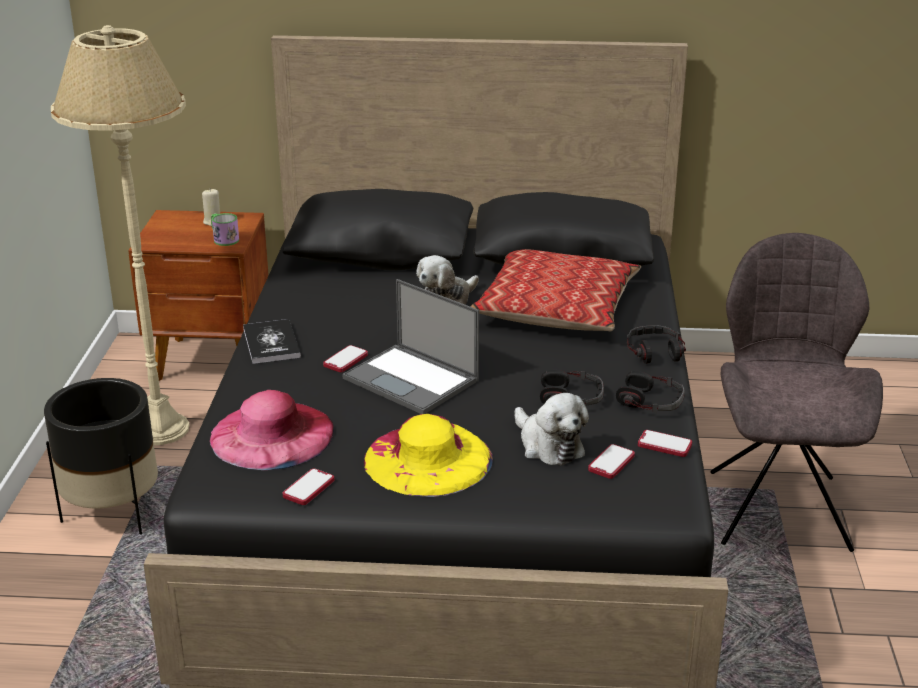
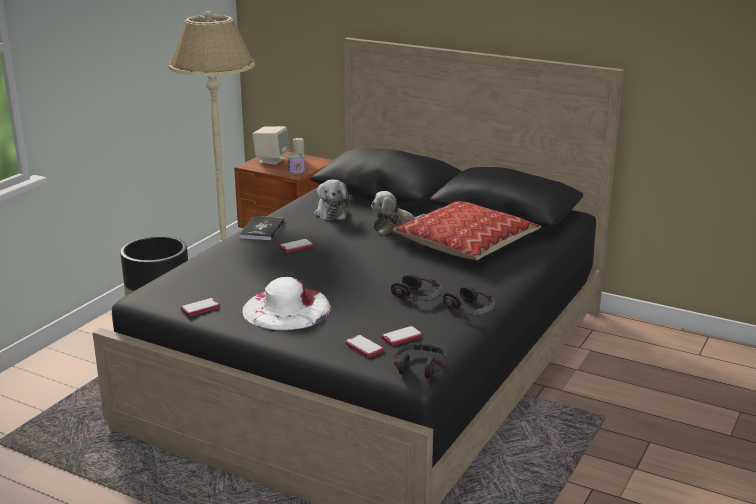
camera: 25 degrees right, 5 degrees down
(172, 228) = (271, 160): none -> beige speaker
(272, 434) = (210, 276): pink hat -> none
(412, 380) = (325, 265): laptop -> none
(428, 459) = (287, 309): yellow hat -> white hat
(548, 445) = (371, 318): plush toy -> plush toy (331, 212)
(654, 351) = (505, 281): headphones -> headphones (420, 366)
(664, 445) = (450, 335): phone -> phone (364, 347)
(778, 506) = (600, 428): grey chair -> none

